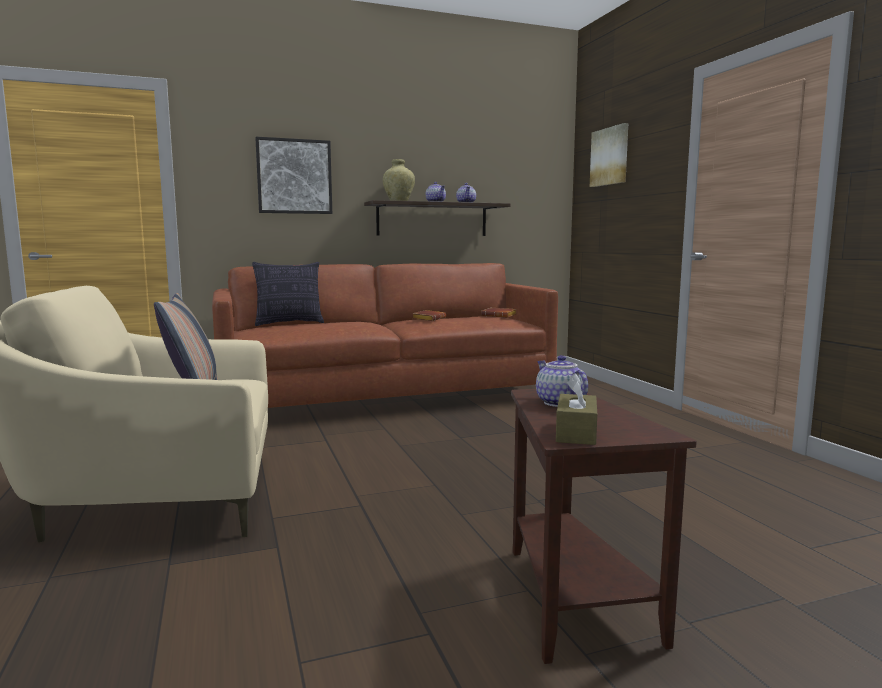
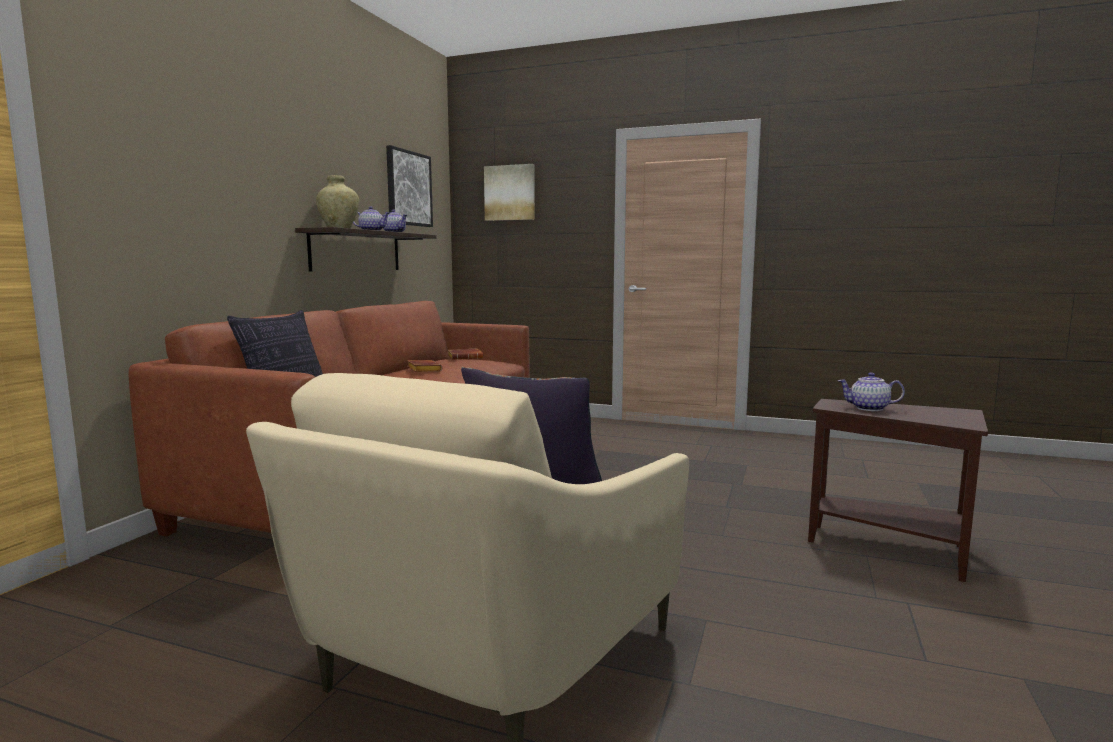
camera: 50 degrees left, 0 degrees up
(294, 176) = (218, 187): picture -> picture (408, 188)
(576, 432) = (952, 420): brown tissue box -> none

